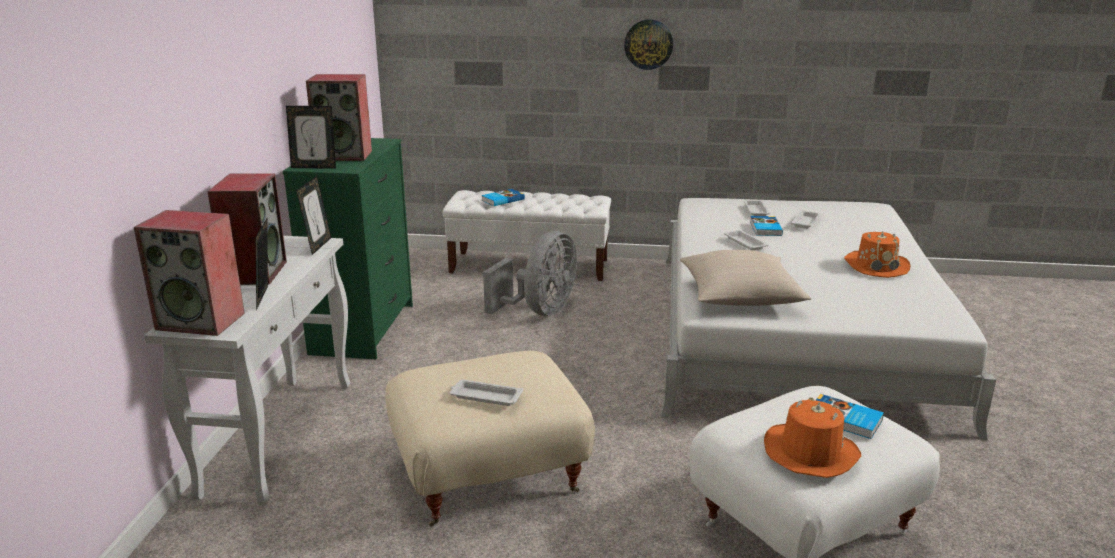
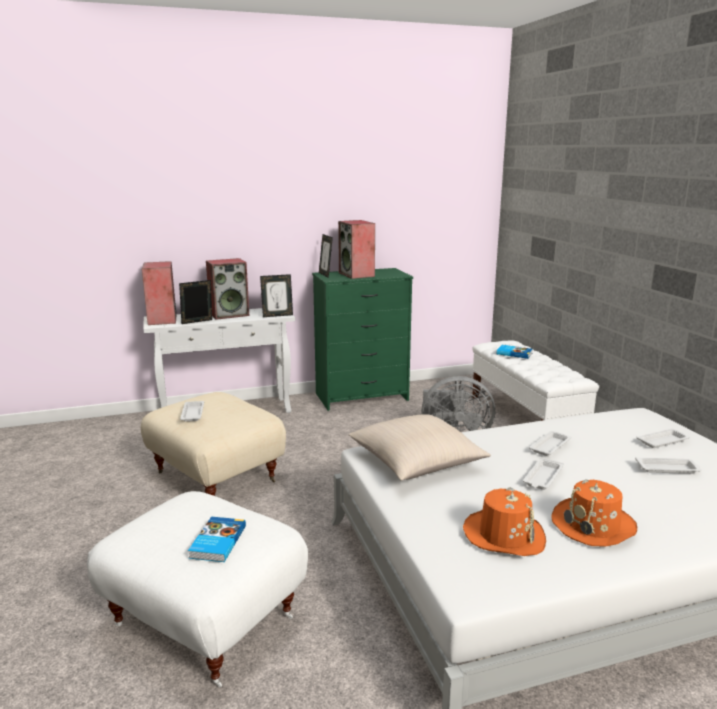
camera: 65 degrees right, 5 degrees down
(648, 44) = (646, 240): wall clock -> none
(764, 228) = (611, 451): book -> none
(799, 260) = (543, 478): none -> white tray
(810, 453) = (156, 531): orange hat -> orange hat (504, 535)

